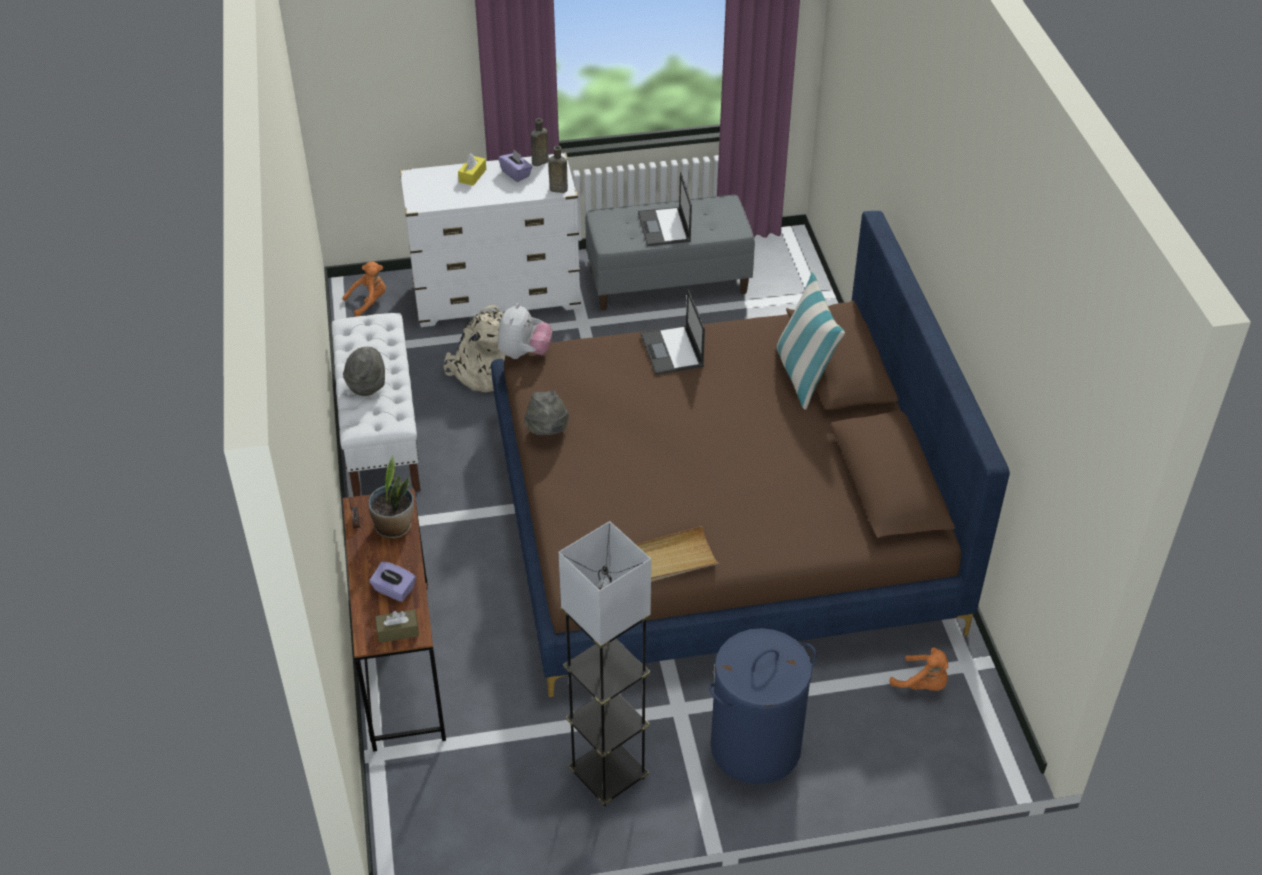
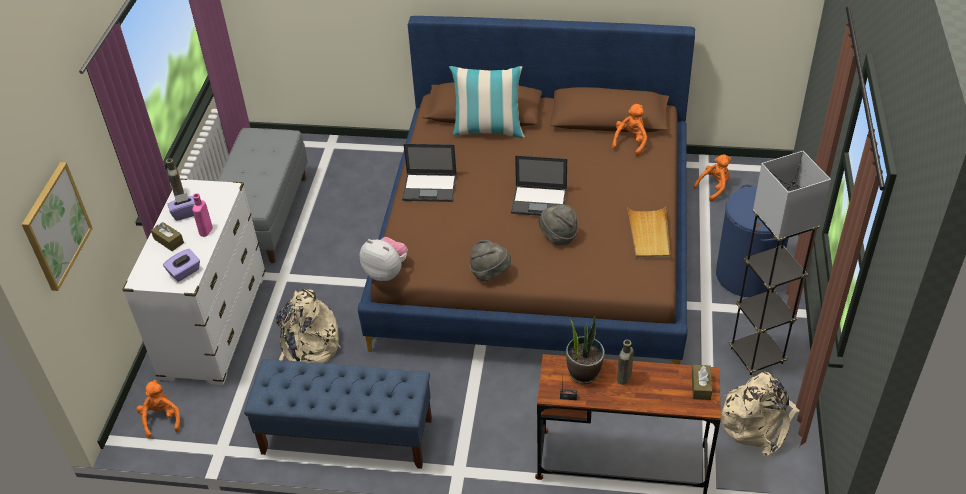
camera: 70 degrees left, 0 degrees up
(365, 67) = (56, 226): none -> picture
(366, 384) = (353, 393): grey hat -> grey hat (558, 236)
(380, 433) = (346, 436): white bench -> blue bench
(394, 590) = (655, 383): purple tissue box -> purple tissue box (185, 272)
(472, 176) = (168, 241): yellow tissue box -> brown tissue box
(493, 194) = (205, 231): none -> pink bottle
(495, 790) = (758, 422): none -> beige backpack
(557, 189) = (226, 192): brown bottle -> brown bottle (623, 378)
(664, 227) = (256, 174): laptop -> laptop (540, 201)
(845, 512) = (630, 142): none -> orange plush toy

